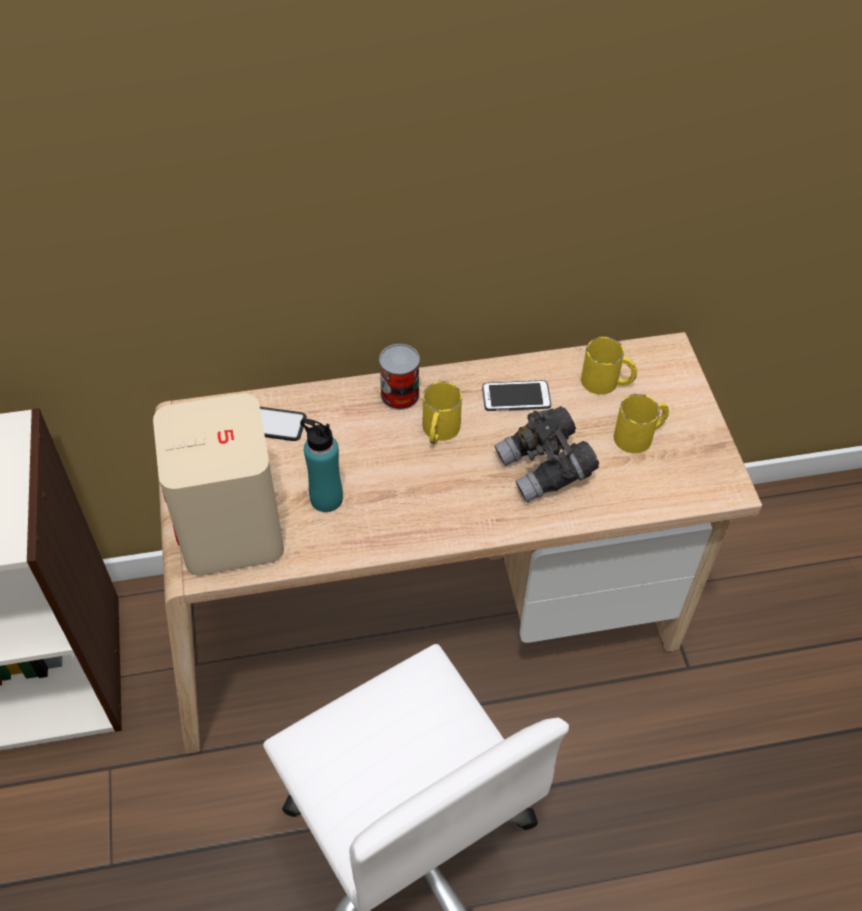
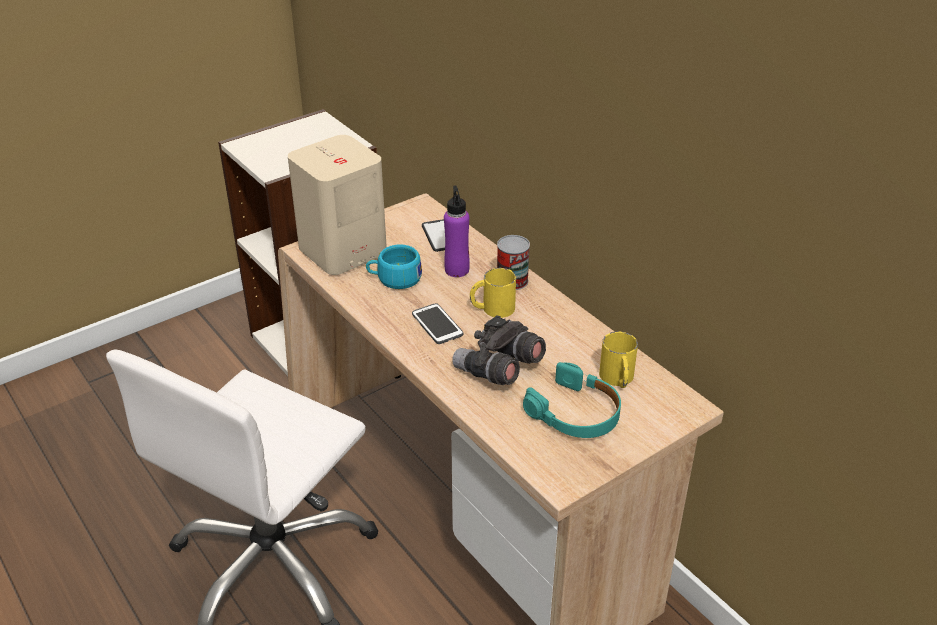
camera: 65 degrees right, 15 degrees down
(326, 498) = (394, 278): turquoise bottle -> turquoise cup
(348, 434) = (457, 270): none -> purple bottle
(516, 397) = (558, 335): phone -> phone (437, 325)
(640, 435) = (575, 413): yellow mug -> turquoise headphones

